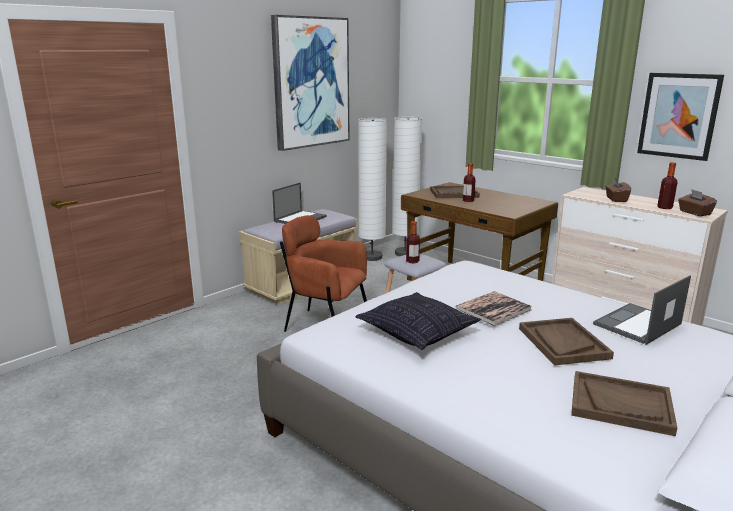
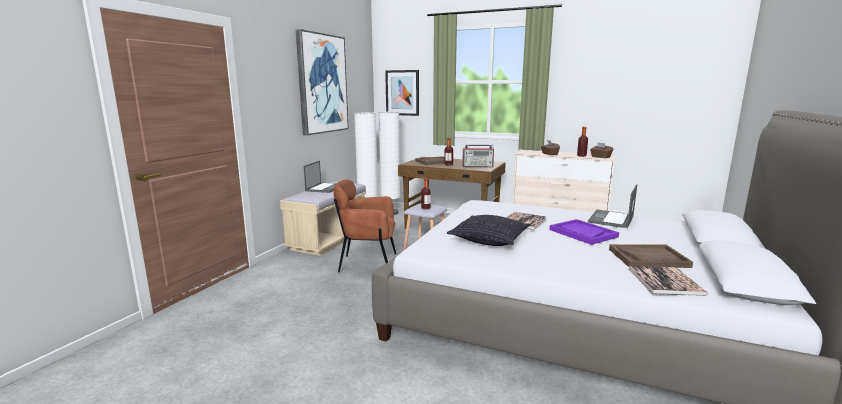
camera: 20 degrees left, 5 degrees down
(507, 207) = (478, 166): none -> radio
(563, 343) = (582, 233): brown tray -> purple tray
(600, 451) = (665, 281): none -> book
(678, 115) = (577, 100): picture -> picture (402, 93)

